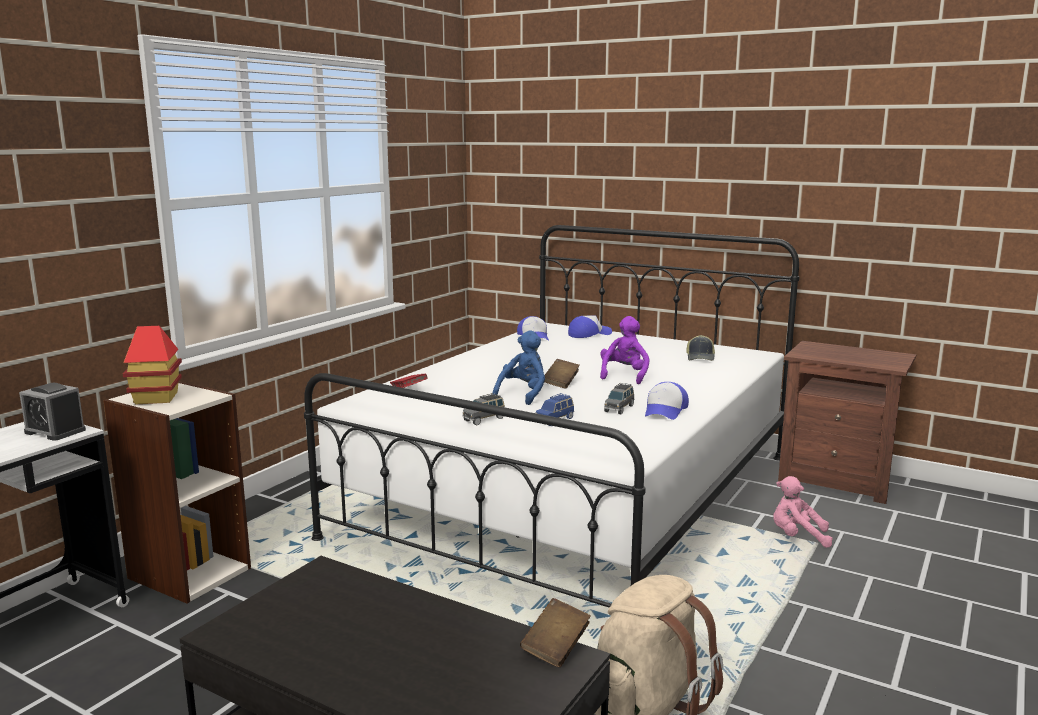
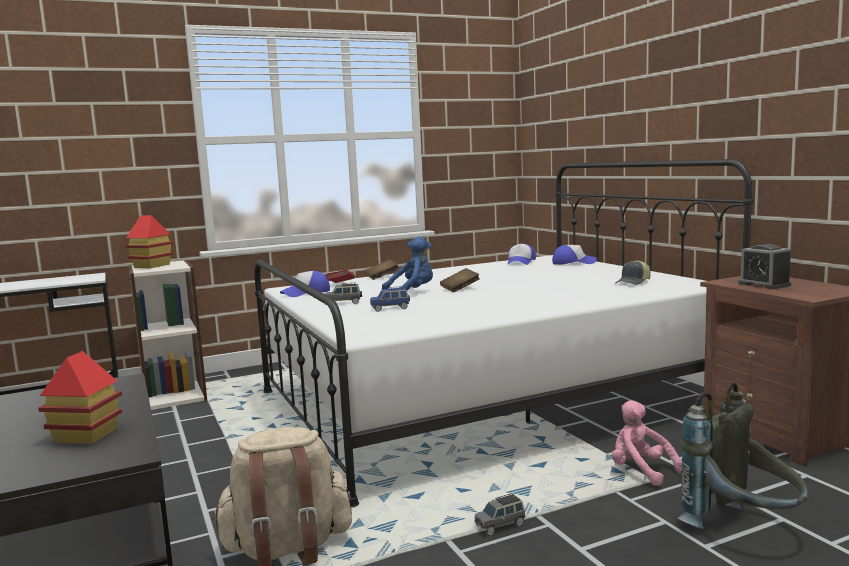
camera: 35 degrees right, 5 degrees down
(55, 431) = (85, 278): alarm clock -> alarm clock (764, 284)
(457, 654) = (85, 436): none -> toy house
(556, 647) = (139, 448): brown book -> brown book (382, 277)
(619, 408) = (459, 307): grey toy car -> grey toy car (500, 525)
(624, 375) = (526, 288): purple plush toy -> none
(665, 411) = (493, 312): cap -> cap (306, 293)
(921, 567) = (743, 529): none -> grey backpack

